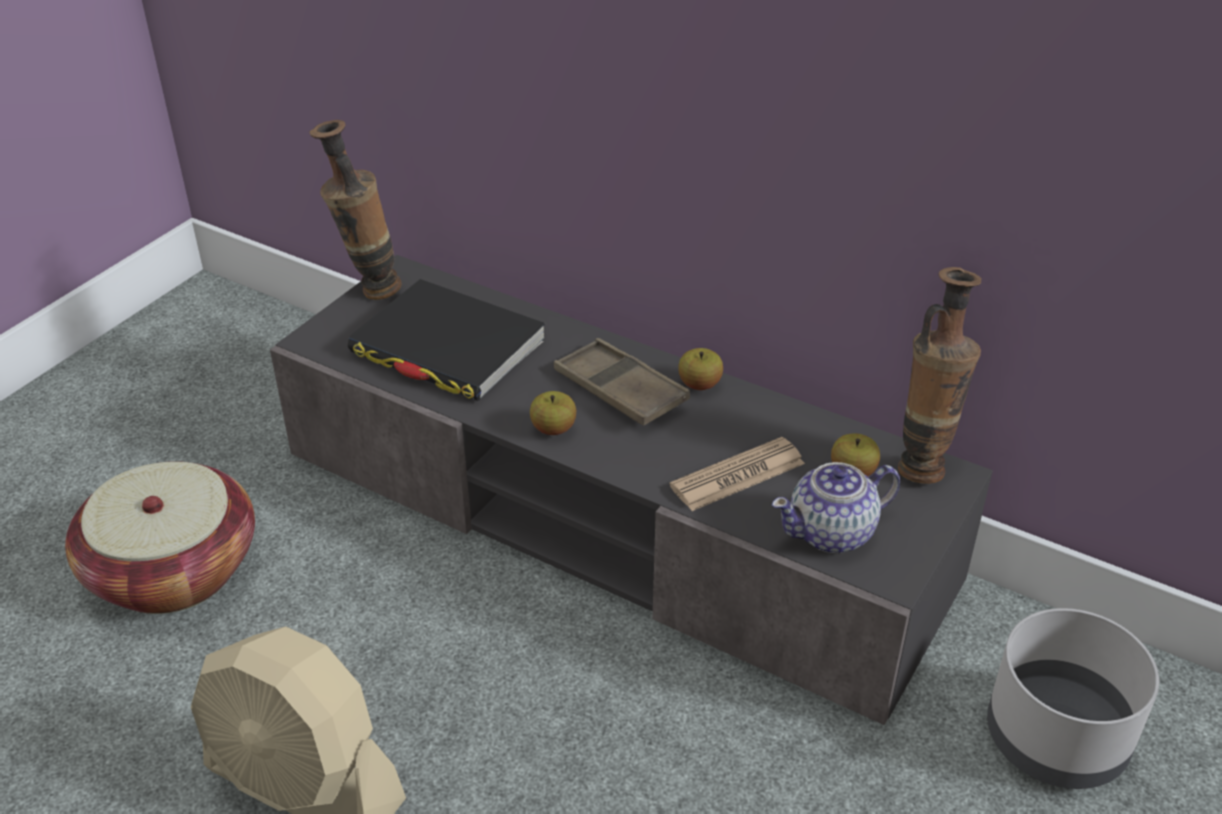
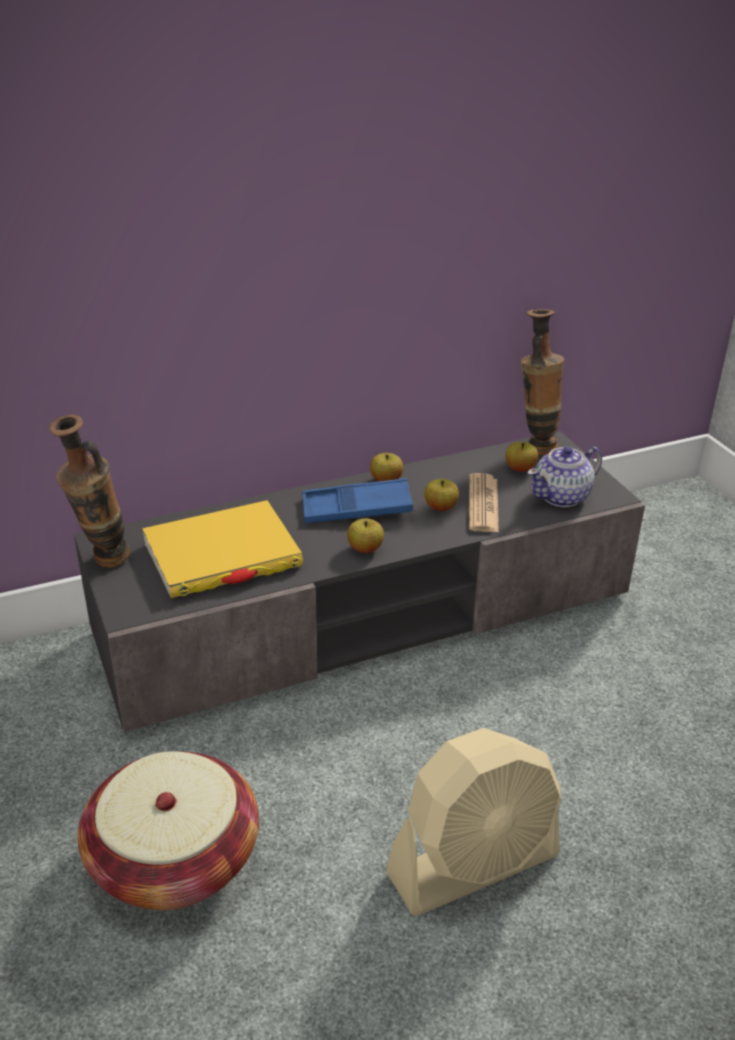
camera: 55 degrees left, 5 degrees down
(447, 347) = (222, 555): black book -> yellow book
(620, 390) = (356, 509): brown tray -> blue tray
(692, 446) = (440, 507): none -> apple
(833, 533) = (562, 496): teapot -> teapot turned 45 degrees clockwise
(1057, 739) = (674, 547): grey planter -> none

